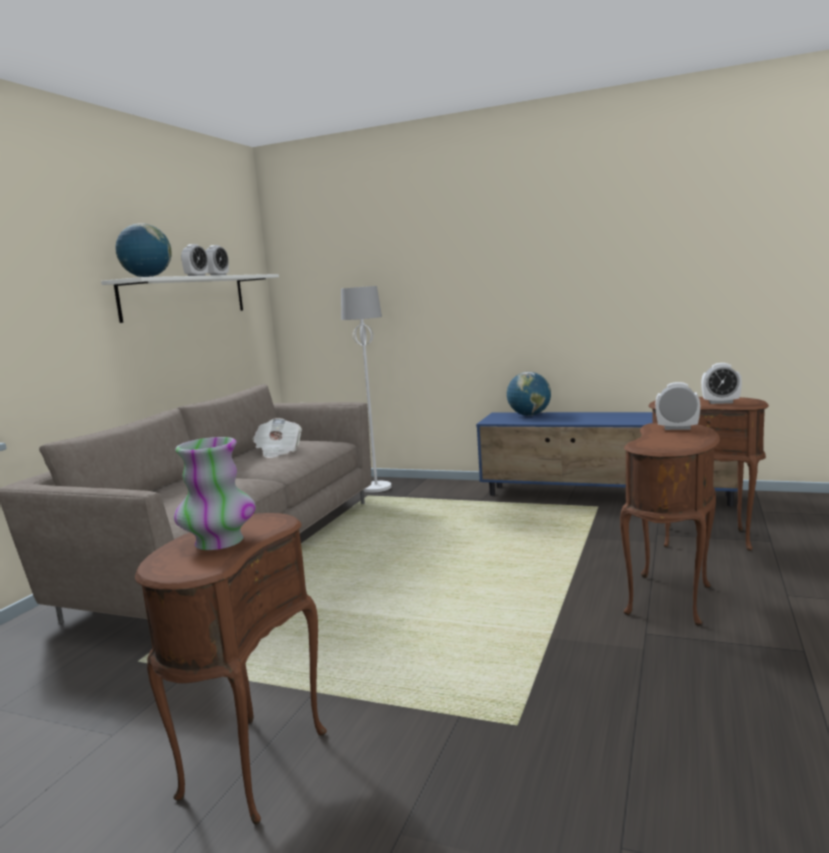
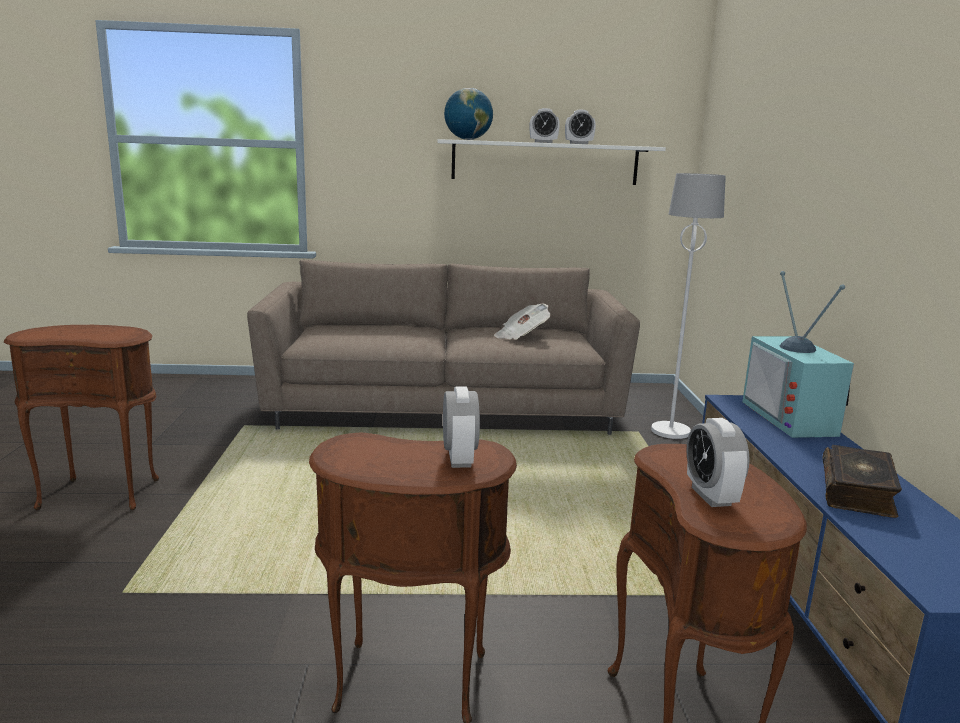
camera: 65 degrees right, 5 degrees up
(220, 542) = (80, 333): vase -> none
(529, 415) = (794, 418): globe -> television
(630, 418) = (858, 492): none -> book

